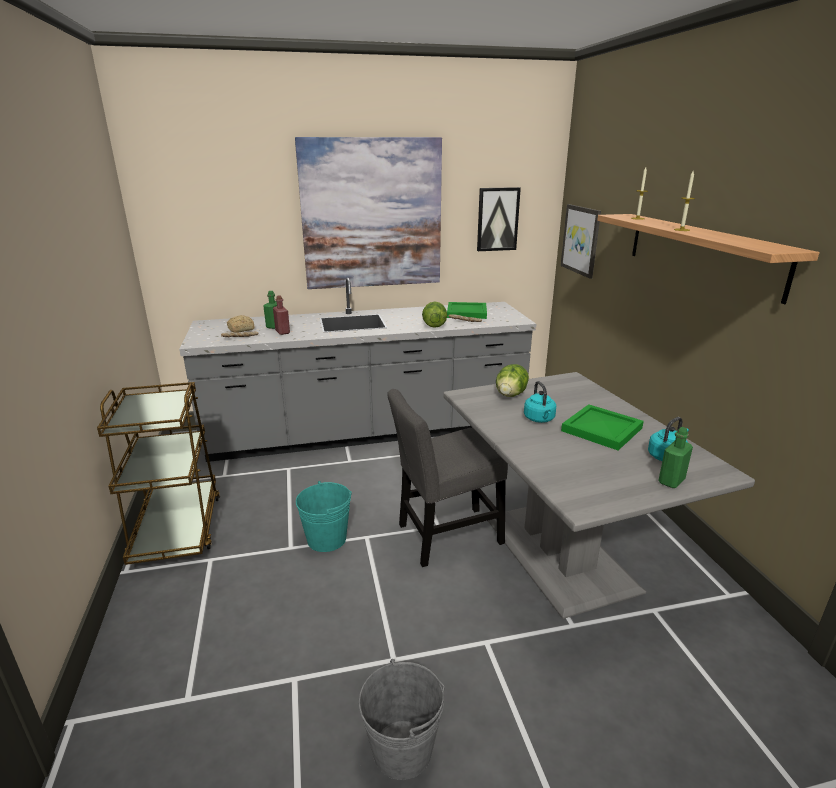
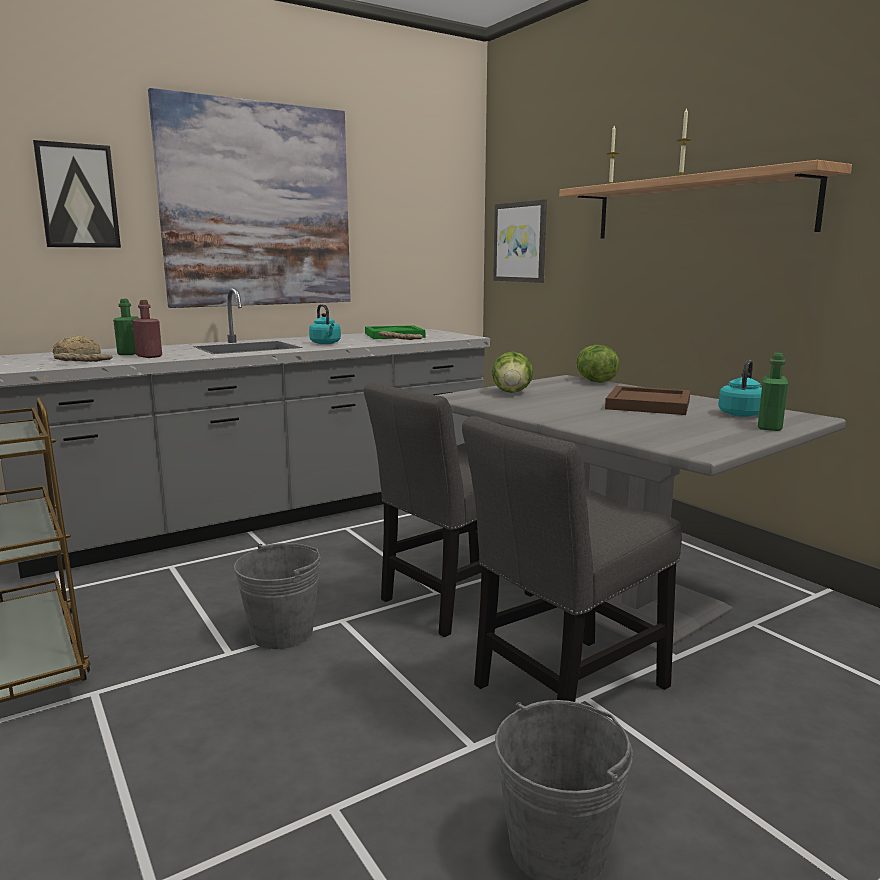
camera: 20 degrees left, 10 degrees down
(327, 539) = (282, 633): turquoise bucket -> grey bucket
(434, 325) = (365, 343): lettuce -> lettuce (595, 381)
(476, 633) = (565, 691): none -> grey chair
(497, 219) = (414, 222): picture -> picture (78, 196)
(539, 419) = (569, 404): turquoise kettle -> turquoise kettle (326, 343)
(601, 429) = (647, 404): green tray -> brown tray

